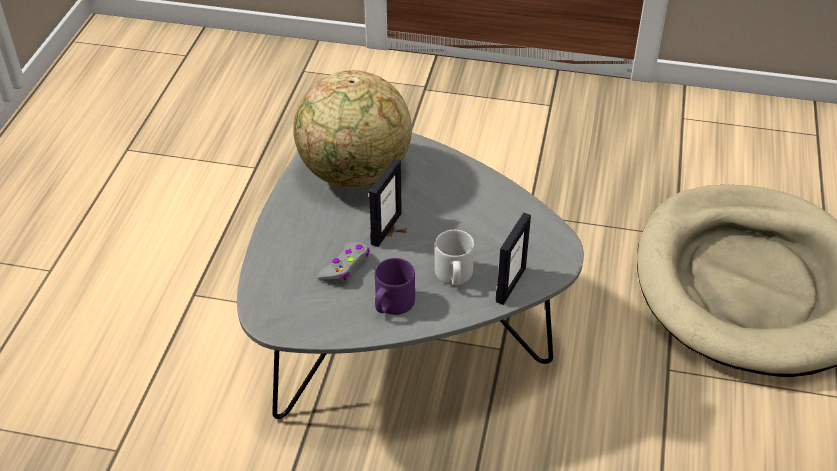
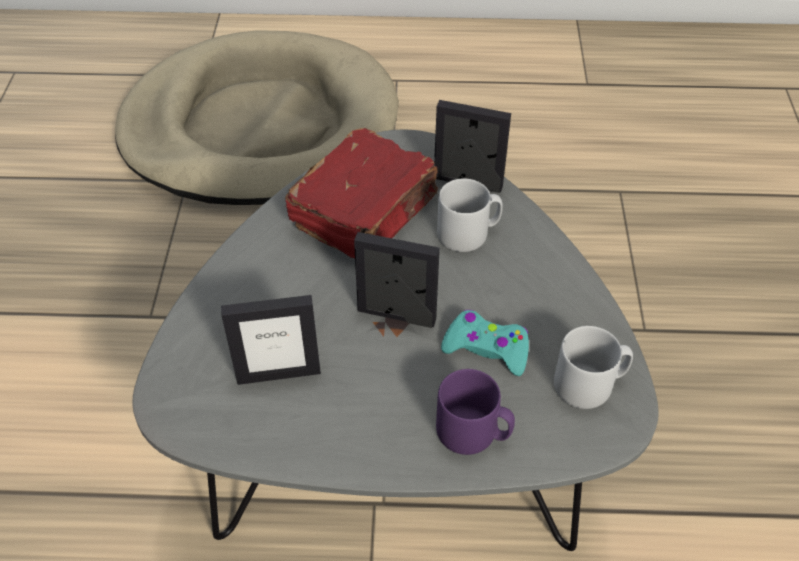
camera: 100 degrees left, 5 degrees up
(300, 312) = (589, 384): none -> grey mug
(345, 267) = (486, 348): grey game controller -> turquoise game controller
(355, 174) = (278, 373): globe -> picture frame
(392, 304) = (539, 287): purple mug -> purple mug (473, 433)
(487, 225) = (366, 212): none -> red book

